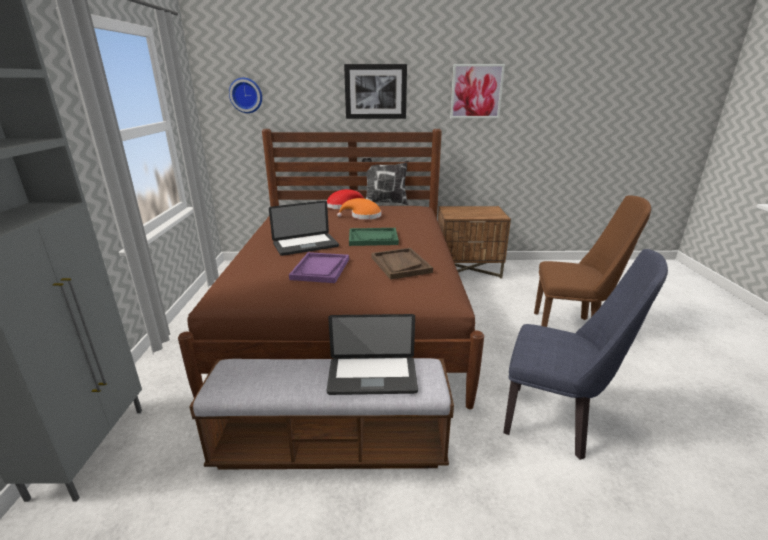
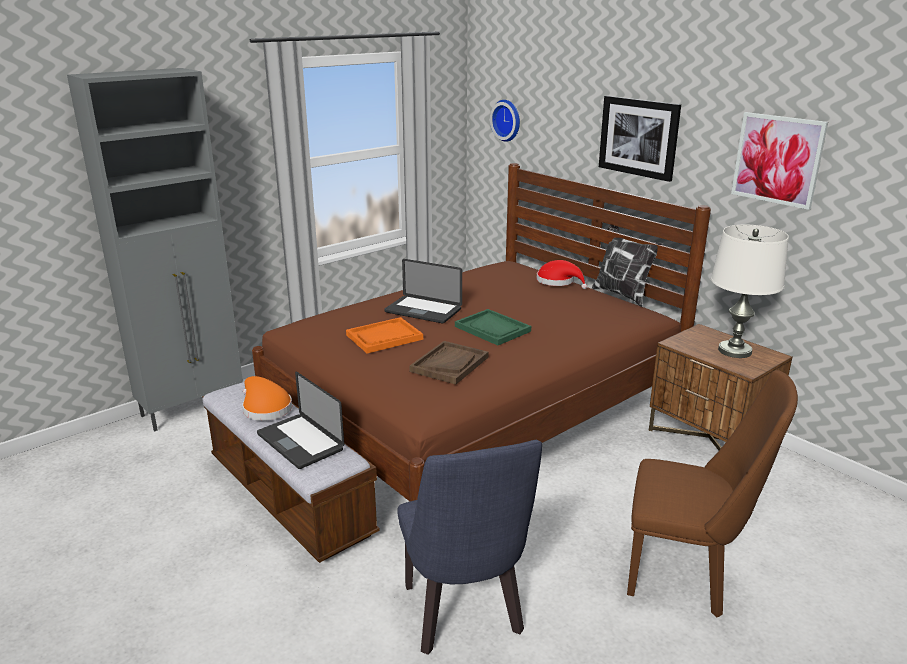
camera: 50 degrees right, 0 degrees up
(320, 269) = (384, 337): purple tray -> orange tray
(363, 216) = (545, 301): orange hat -> orange hat (265, 408)
(478, 211) = (735, 351): none -> white table lamp
(571, 329) = (687, 576): brown chair -> brown chair turned 45 degrees counterclockwise

